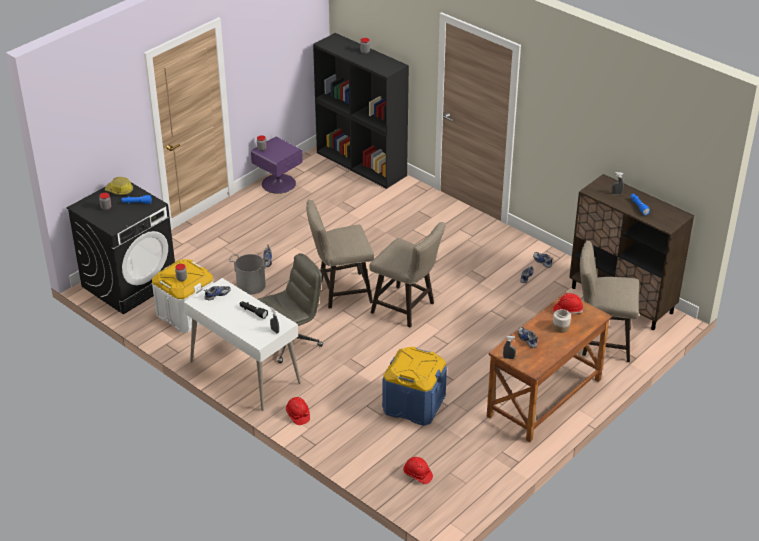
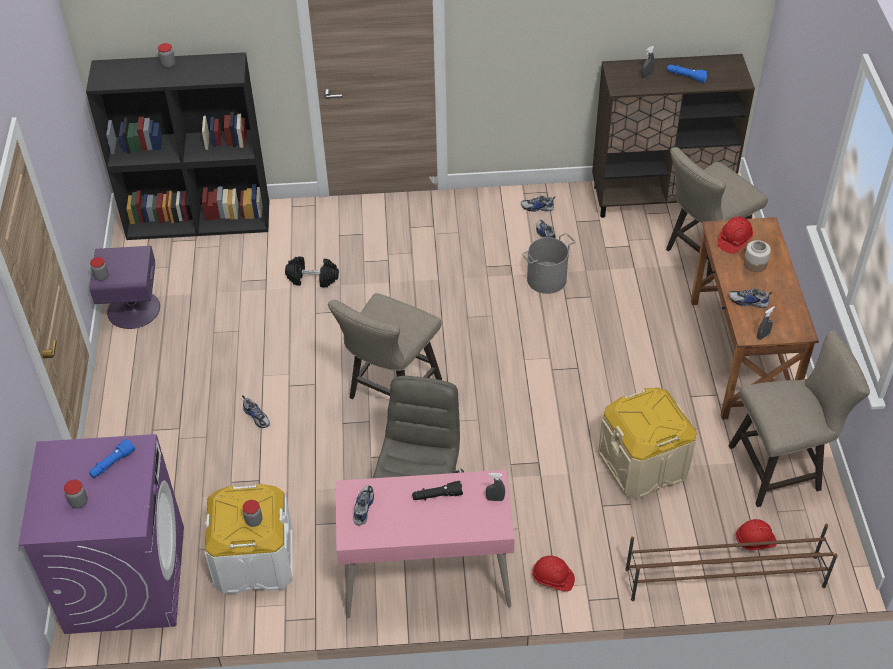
camera: 45 degrees left, 10 degrees up
(120, 190) = (61, 463): hard hat -> none
(129, 283) = (125, 578): black washing machine -> purple washing machine
(244, 373) = (426, 578): white desk -> pink desk
(251, 285) = (281, 462): grey bucket -> grey bucket (547, 279)
(377, 221) = (313, 278): none -> black dumbbell
(377, 476) = (723, 577): none -> brown shoe rack
(407, 309) = (485, 359): beige stool -> beige stool (781, 468)
(414, 404) = (643, 464): blue storage box -> beige storage box

